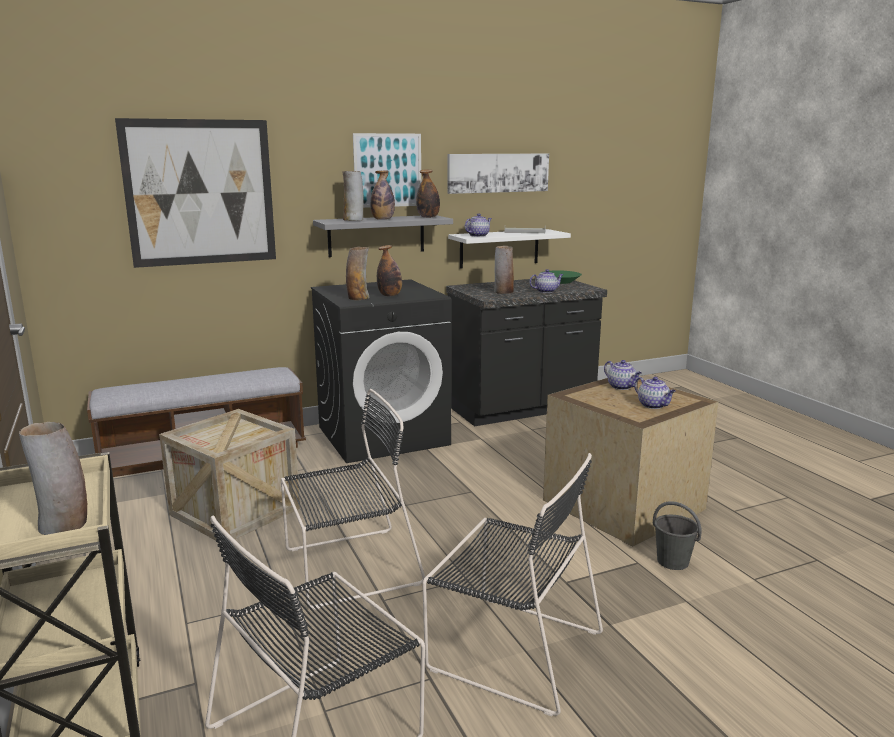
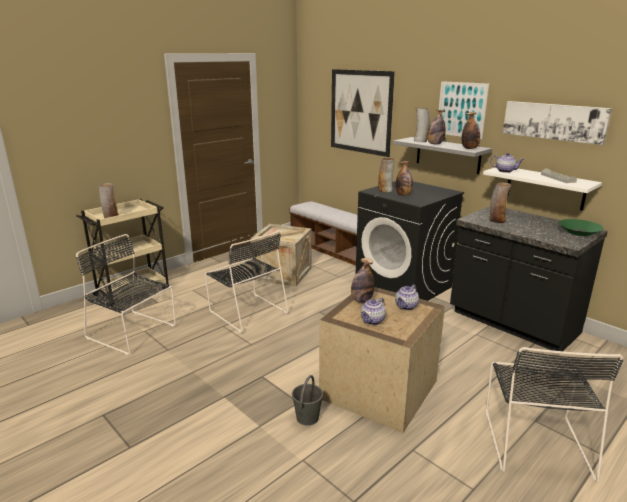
camera: 70 degrees right, 5 degrees up
(510, 648) = (194, 367): black chair -> black chair (535, 441)
(546, 291) = (525, 231): teapot -> none
(597, 402) = (361, 300): none -> bottle

